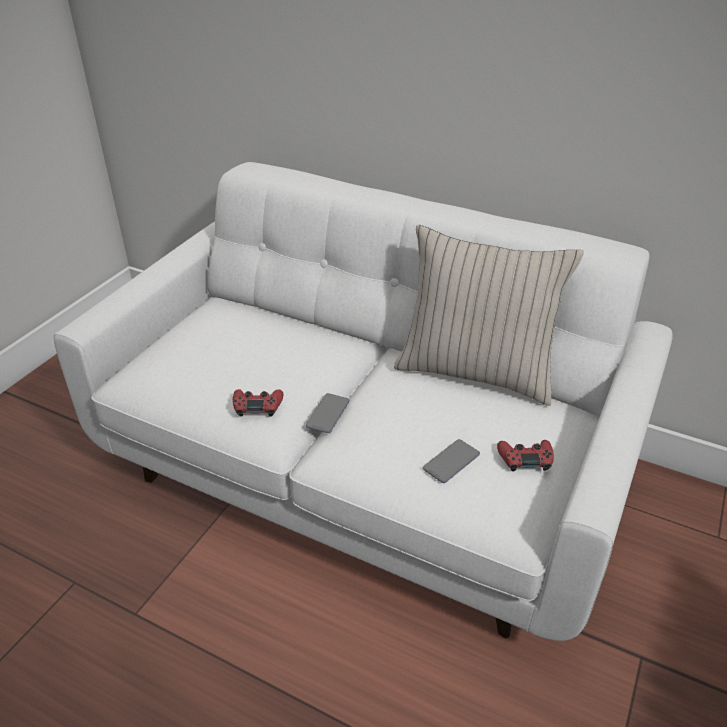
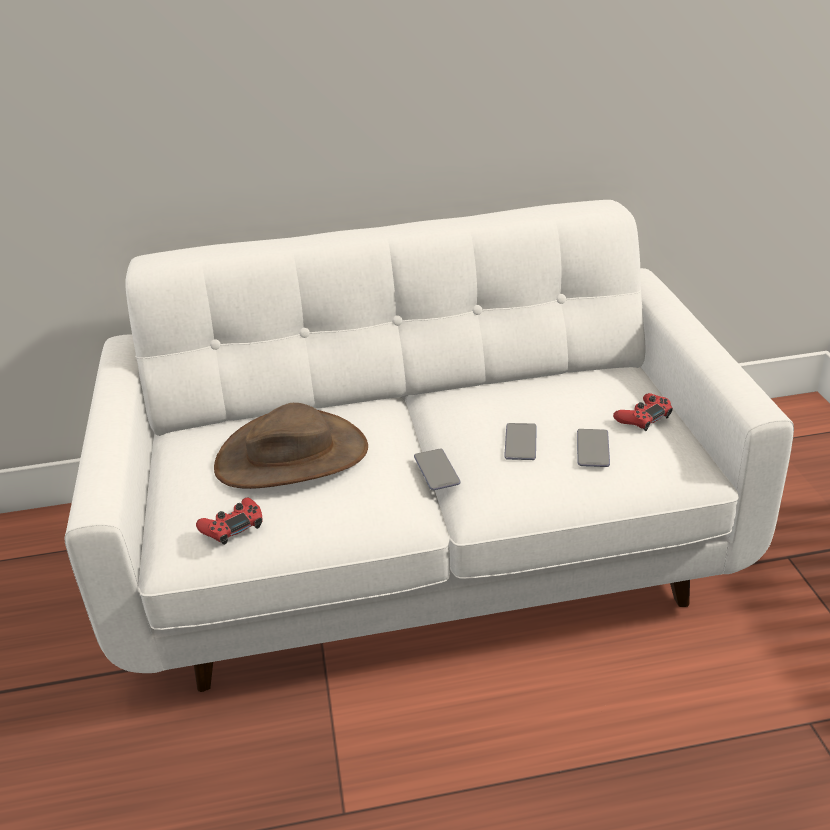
camera: 35 degrees left, 5 degrees down
(252, 352) = (292, 456): none -> brown hat
(257, 406) = (365, 496): red game controller -> red game controller (233, 527)
(405, 426) = (520, 442): none -> phone
(475, 372) = (519, 376): beige pillow -> none

